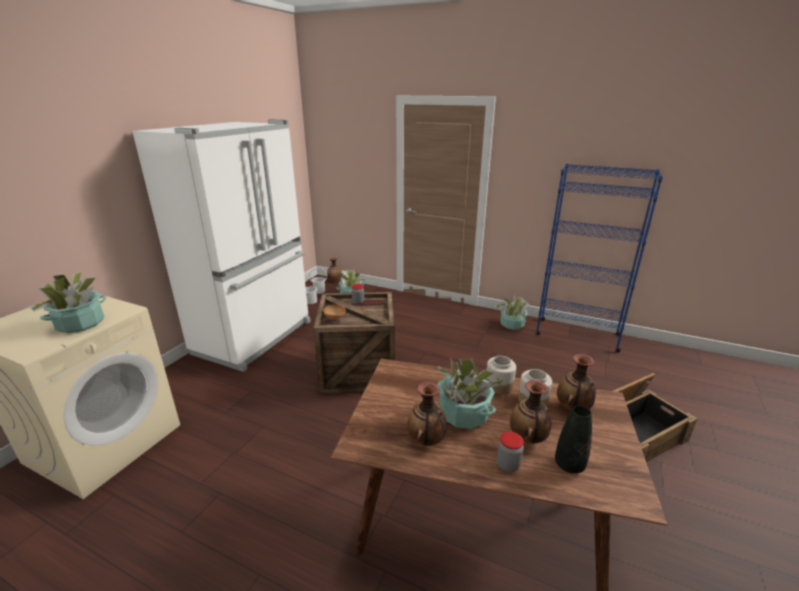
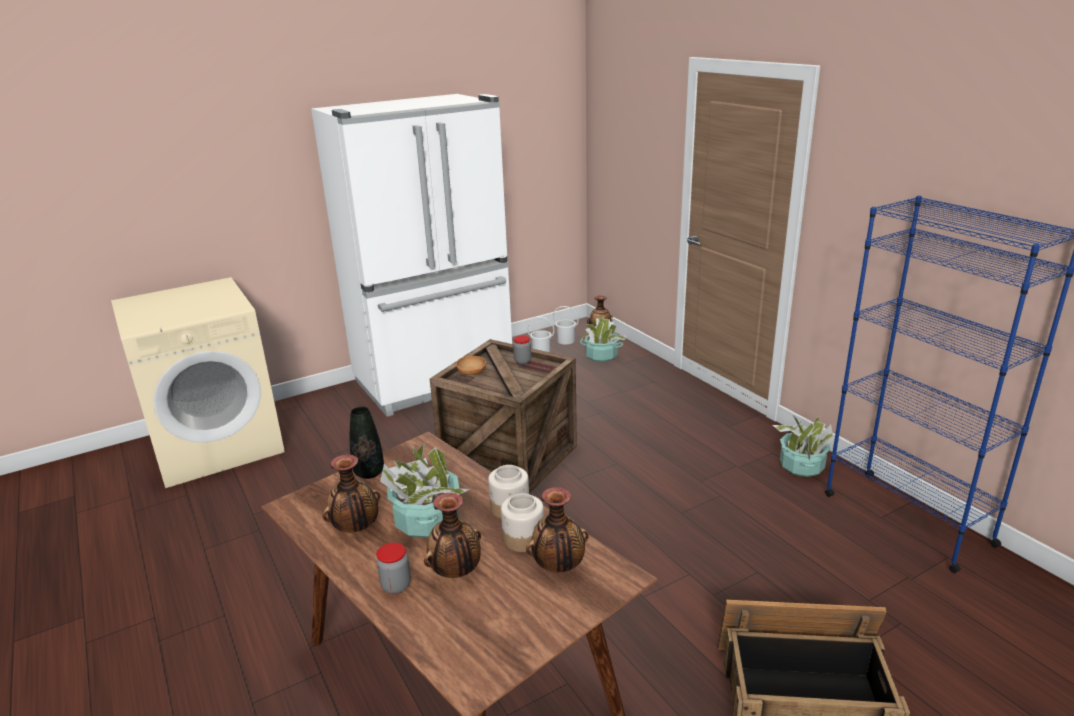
camera: 35 degrees right, 0 degrees up
(81, 324) = (192, 312): potted plant -> none
(569, 465) = (456, 617): black vase -> black vase (369, 473)

